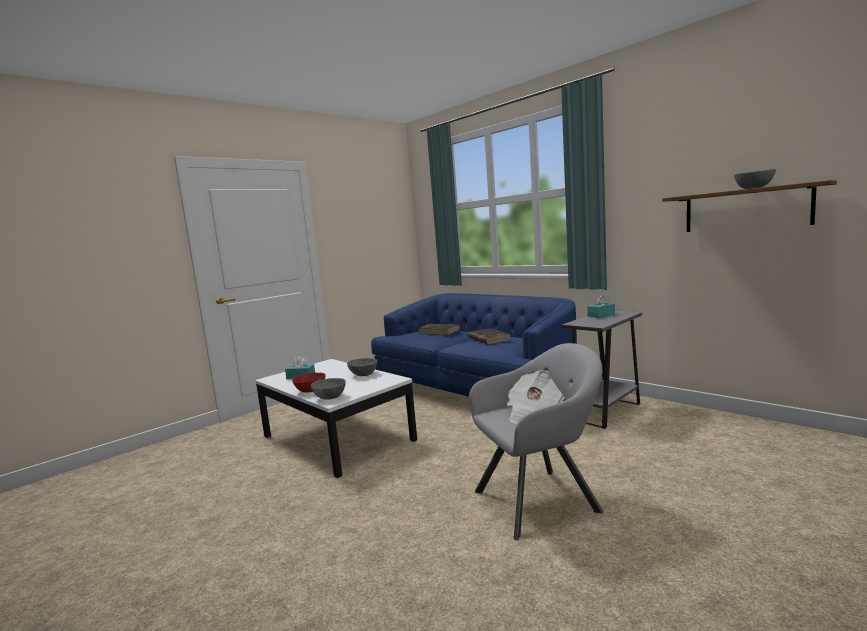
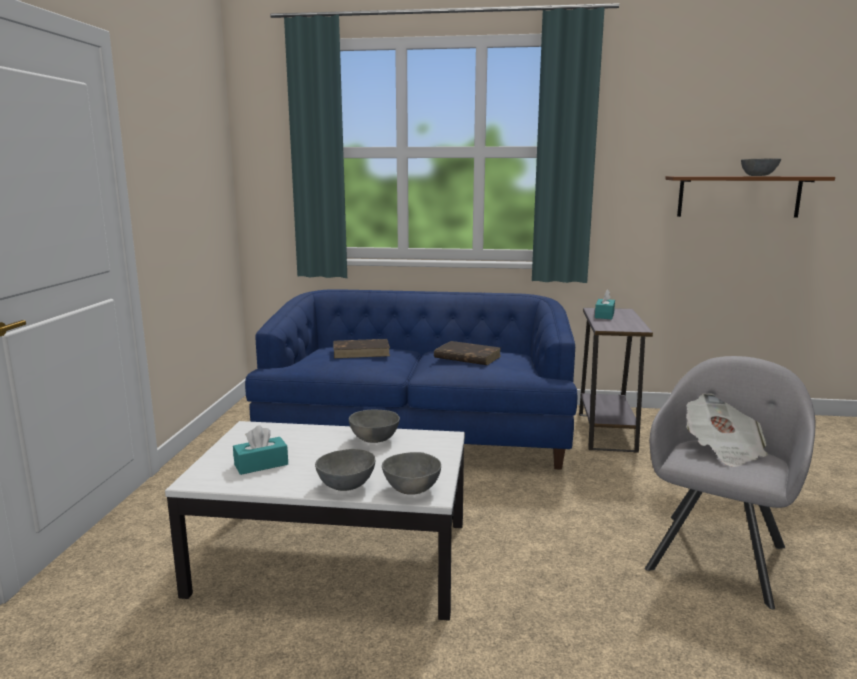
camera: 40 degrees left, 5 degrees up
(311, 391) = (347, 486): red bowl -> grey bowl

